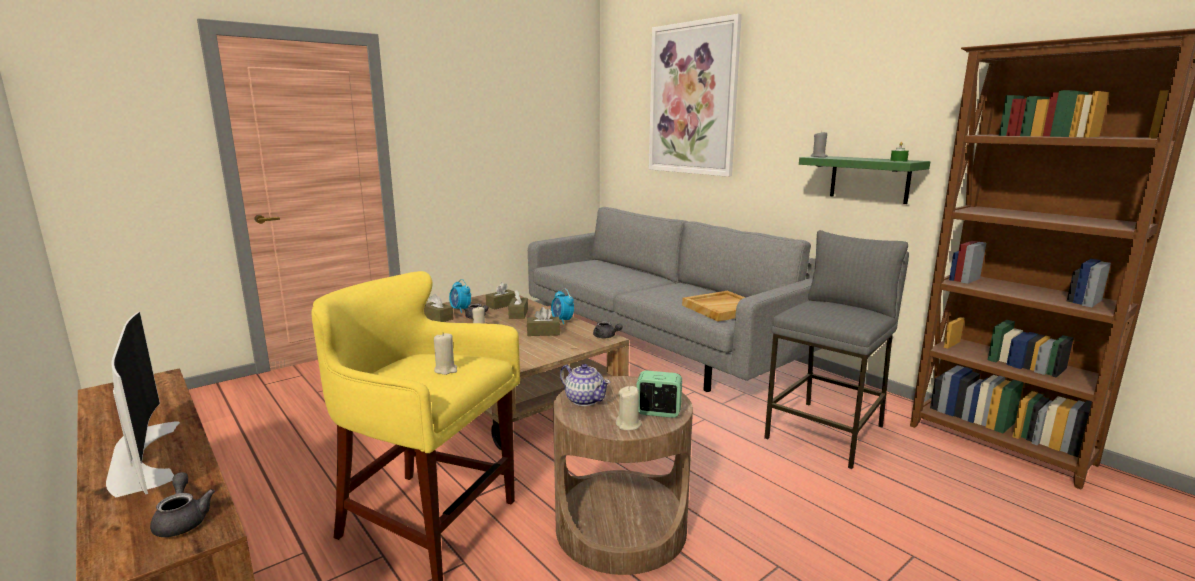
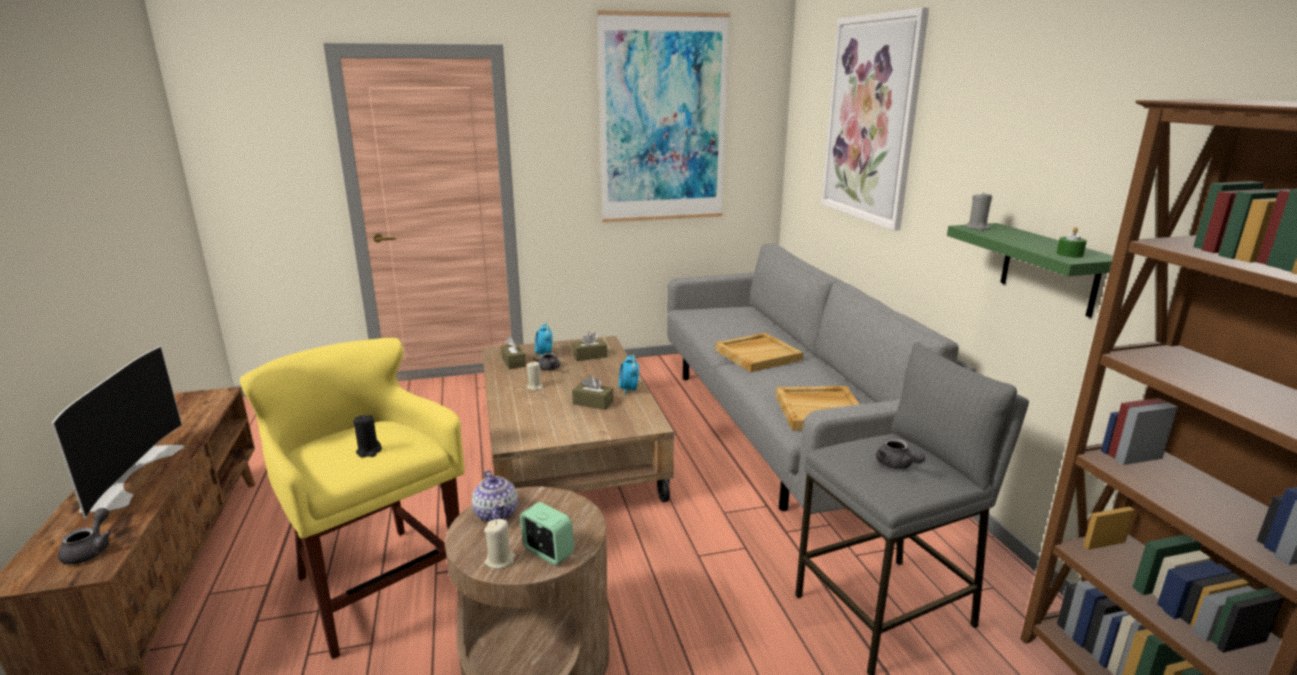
camera: 25 degrees right, 5 degrees up
(446, 370) = (369, 451): beige candle -> black candle
(512, 108) = (663, 120): none -> picture
(518, 314) = (594, 371): brown tissue box -> none
(606, 337) = (652, 423): grey teapot -> grey teapot (896, 465)
(639, 285) = (758, 355): none -> beige tray

